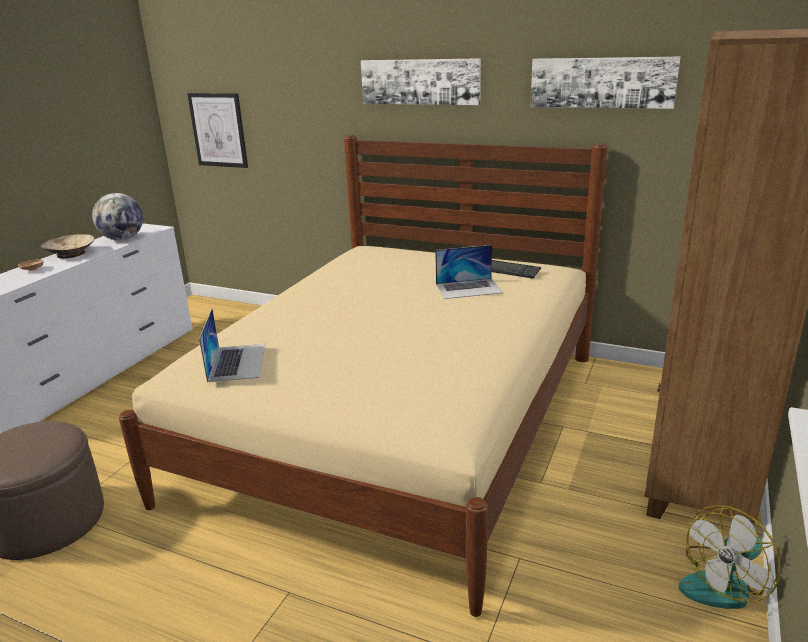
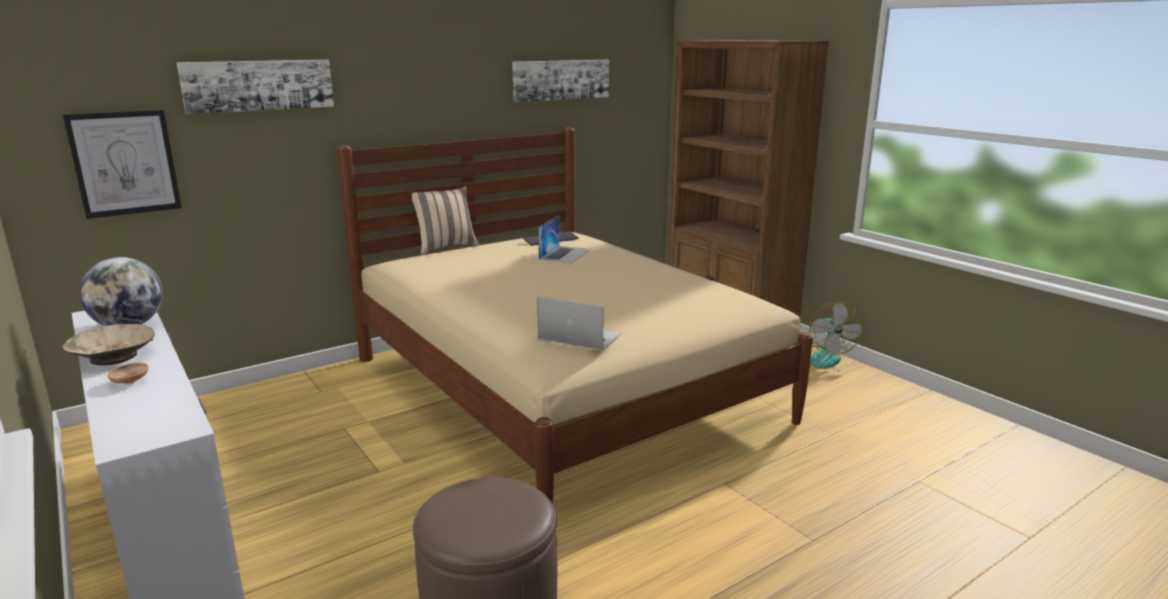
camera: 60 degrees left, 5 degrees down
(420, 81) = (413, 84): picture -> picture (259, 85)
(431, 247) = (445, 247): none -> beige pillow

